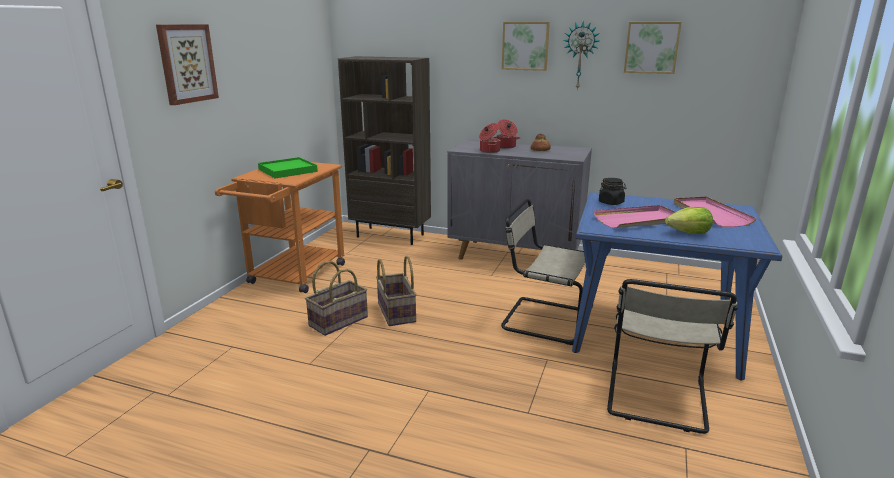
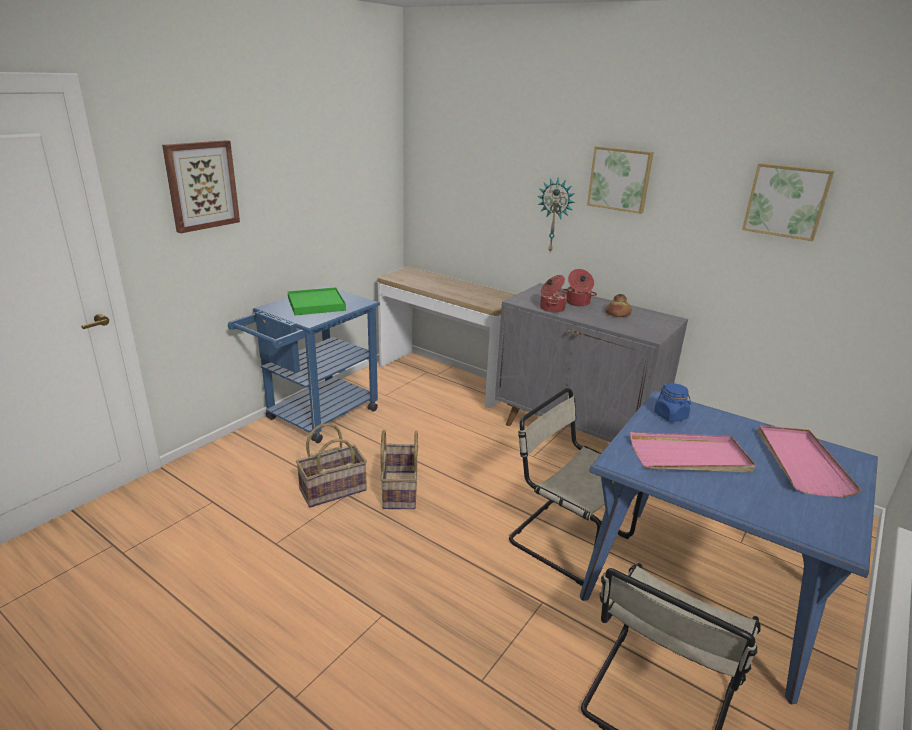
camera: 15 degrees right, 5 degrees up
(293, 277) = (315, 418): orange cart -> blue cart
(391, 235) = (445, 377): brown bookcase -> console table
(580, 56) = (688, 200): wall clock -> wall clock (555, 215)
(611, 203) = (670, 416): black jar -> blue jar
(689, 233) = (747, 496): lettuce -> none

